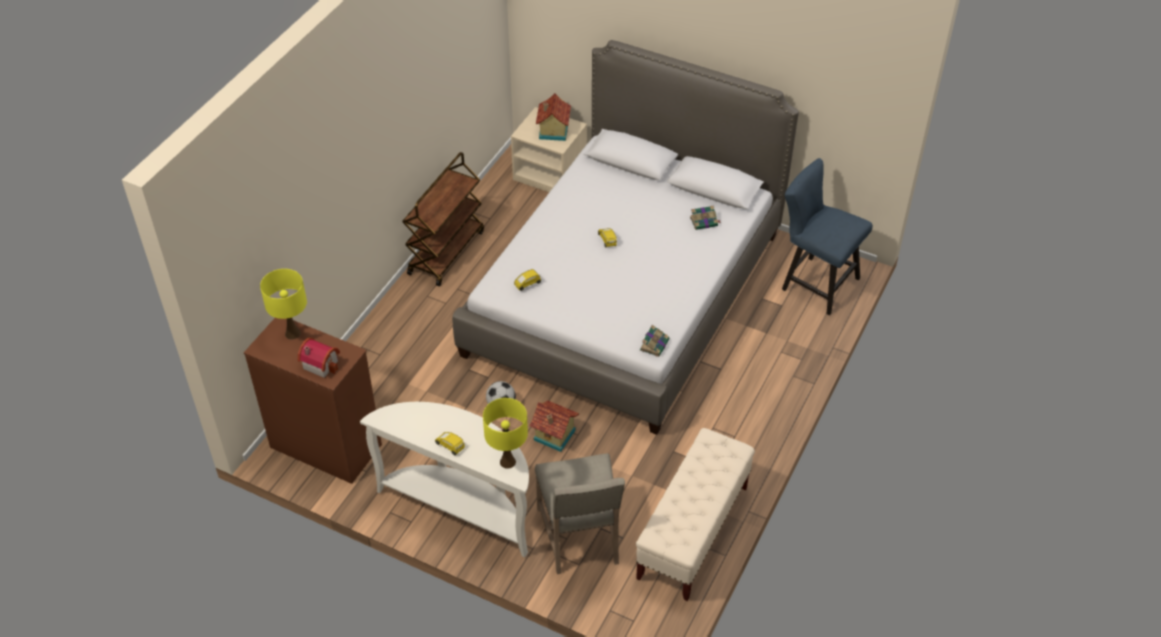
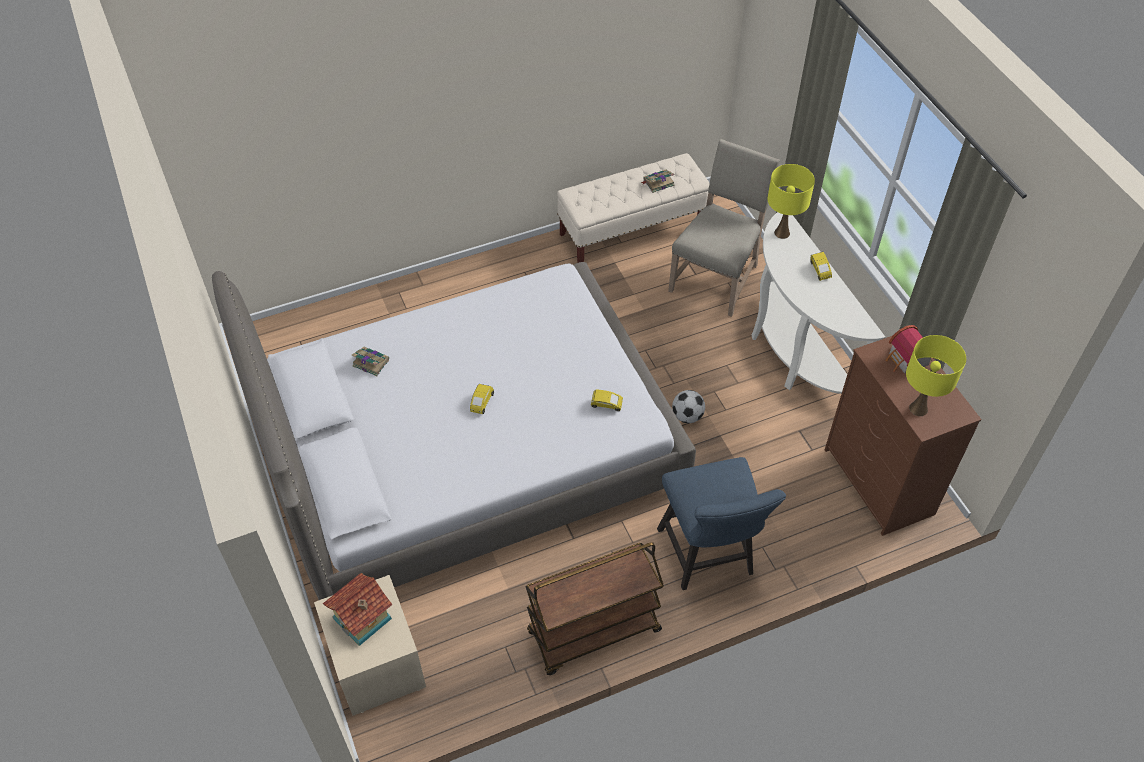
camera: 140 degrees left, 5 degrees up
(554, 436) = (665, 361): toy house -> none
(654, 344) = (553, 280): book -> book (658, 183)
(815, 282) = (296, 345): blue chair -> blue chair (708, 557)

